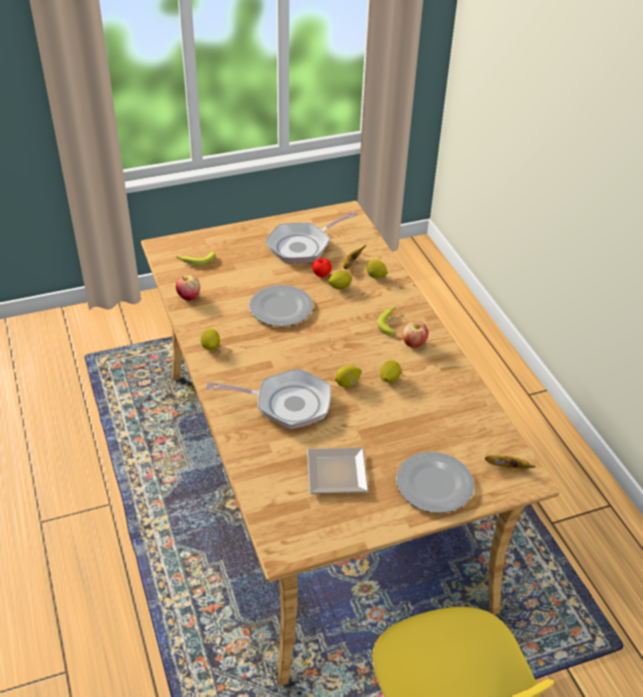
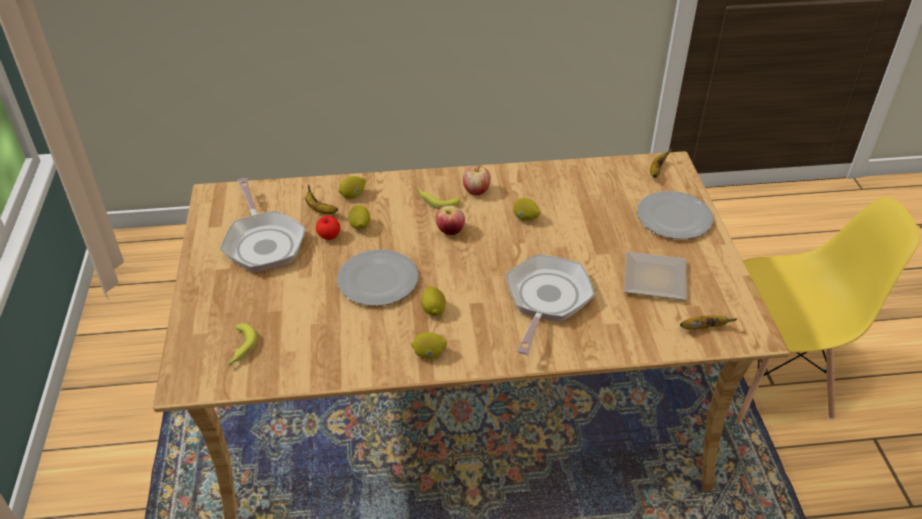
camera: 75 degrees left, 0 degrees up
(188, 296) = (318, 364): apple -> apple (450, 231)
(281, 511) = (703, 328): none -> banana
(347, 383) = (524, 248): lemon -> lemon (433, 309)

